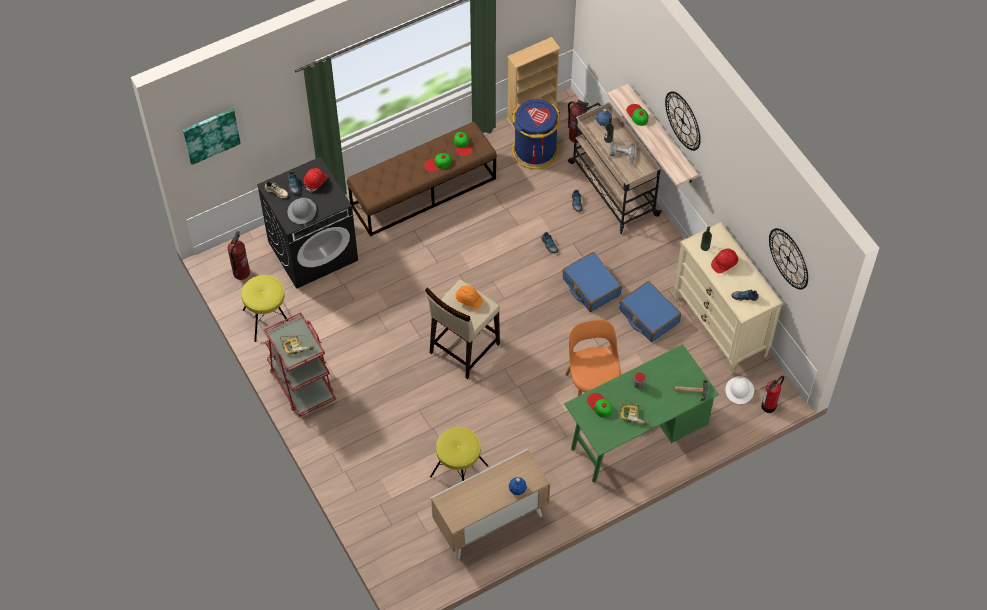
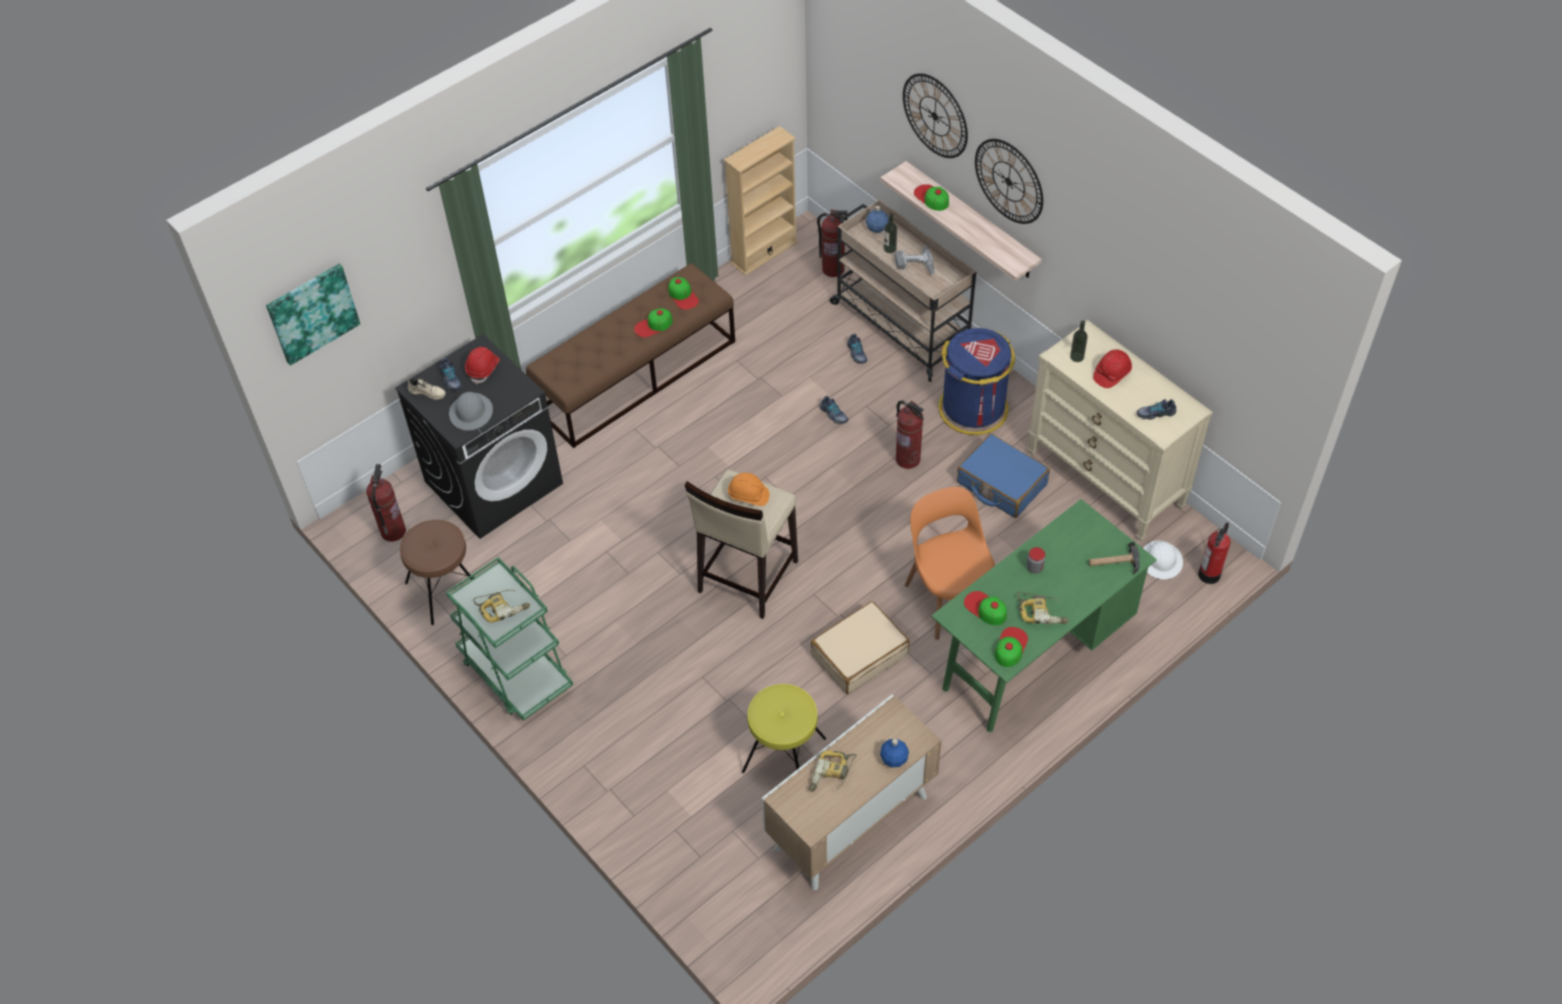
camera: 10 degrees left, 5 degrees down
(268, 319) = (446, 589): yellow stool -> brown stool
(301, 383) = (515, 672): red cart -> green cart
(476, 492) = (831, 775): none -> power drill
(523, 415) = (859, 654): none -> beige suitcase
(535, 151) = (781, 297): blue trash can -> blue trash can (973, 409)
(591, 287) = (907, 459): blue suitcase -> fire extinguisher
(608, 433) = (1010, 647): none -> cap
(788, 258) = (1222, 335): wall clock -> wall clock (935, 116)

